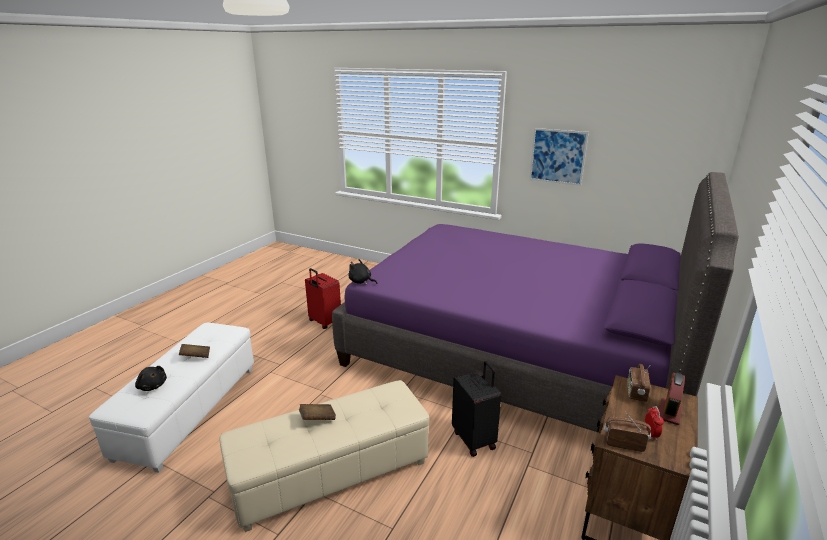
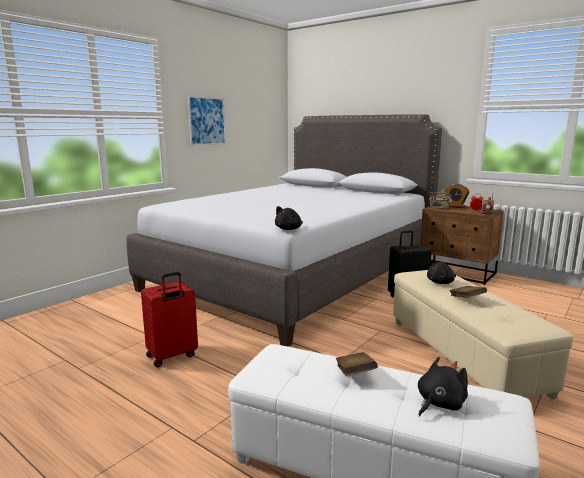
camera: 80 degrees left, 10 degrees down
(368, 407) = (441, 282): none -> black plush toy
(516, 352) = (295, 274): purple bed -> grey bed

